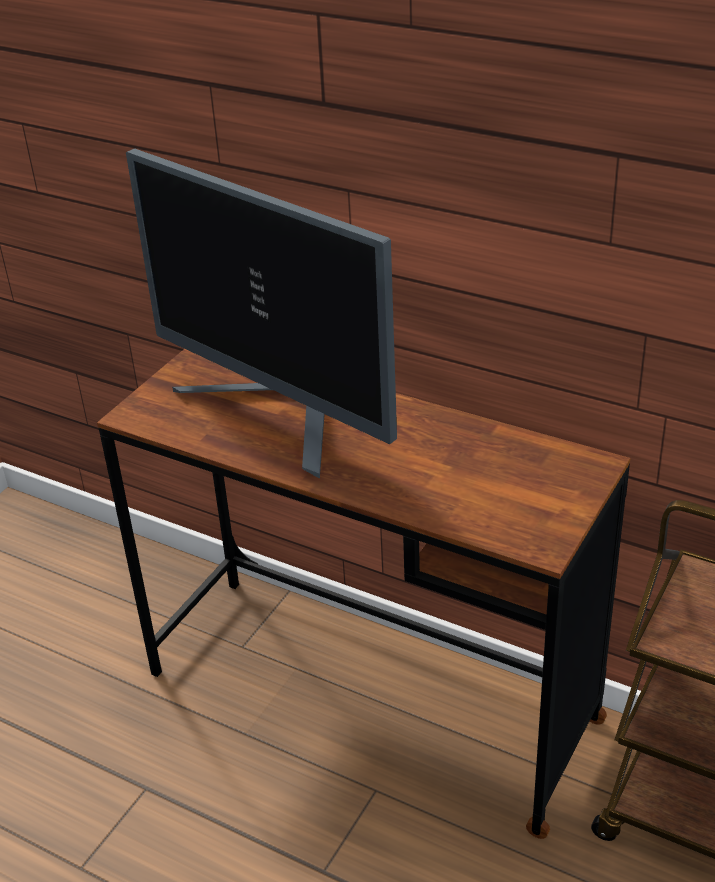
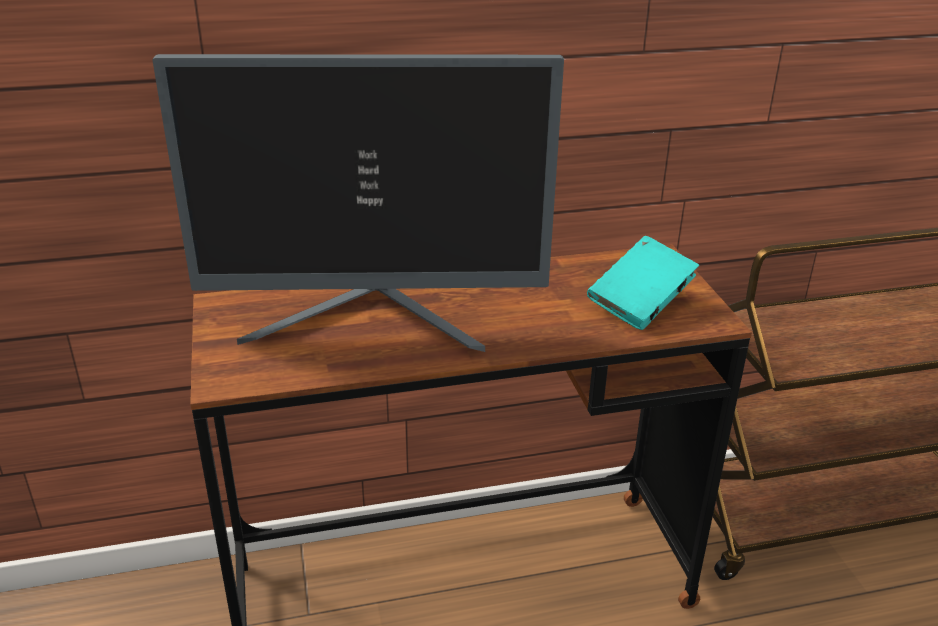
camera: 45 degrees left, 5 degrees down
(502, 500) = (640, 304): none -> turquoise book

